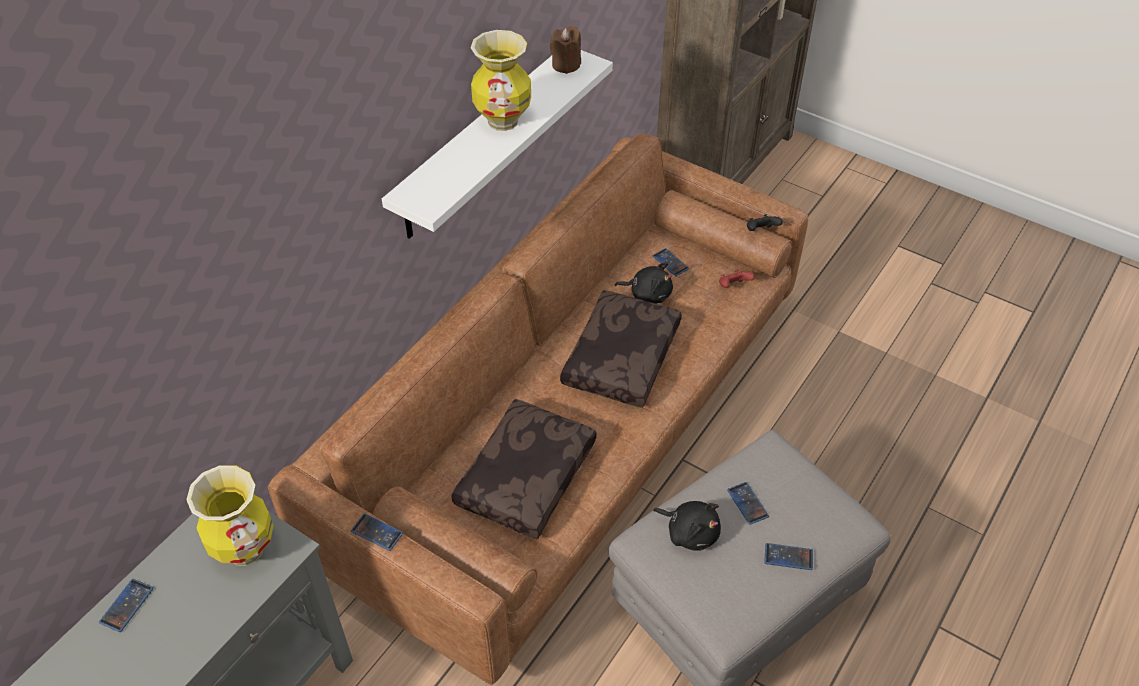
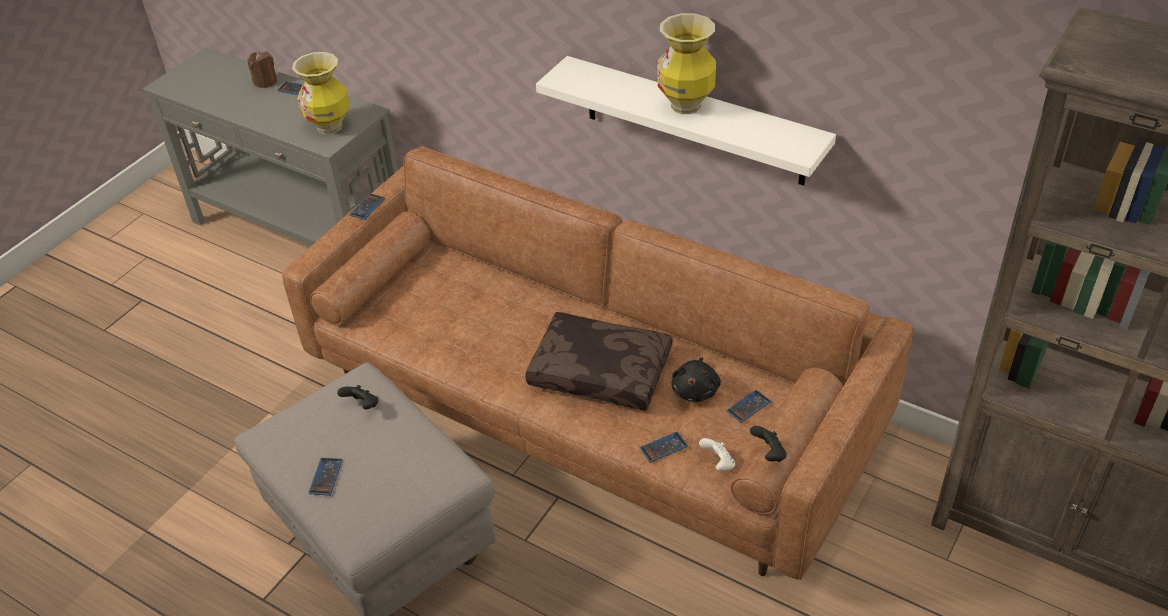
camera: 90 degrees right, 5 degrees down
(524, 475) = (457, 314): brown pillow -> none
(566, 65) = (793, 136): brown candle -> brown candle (265, 82)
(690, 532) = (362, 405): black plush toy -> black game controller
(733, 287) = (718, 463): red game controller -> white game controller
(747, 503) = (389, 447): phone -> phone (663, 447)

